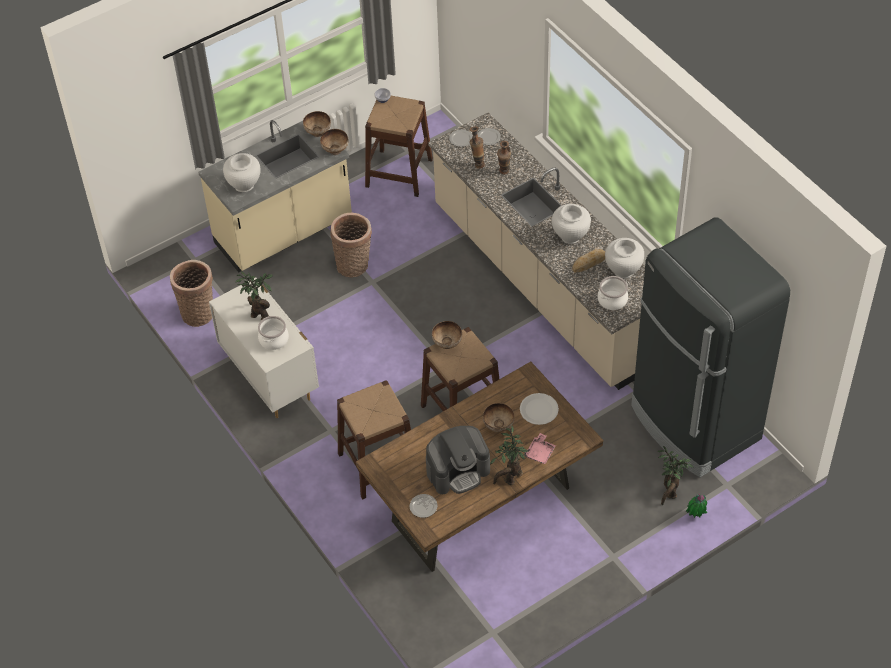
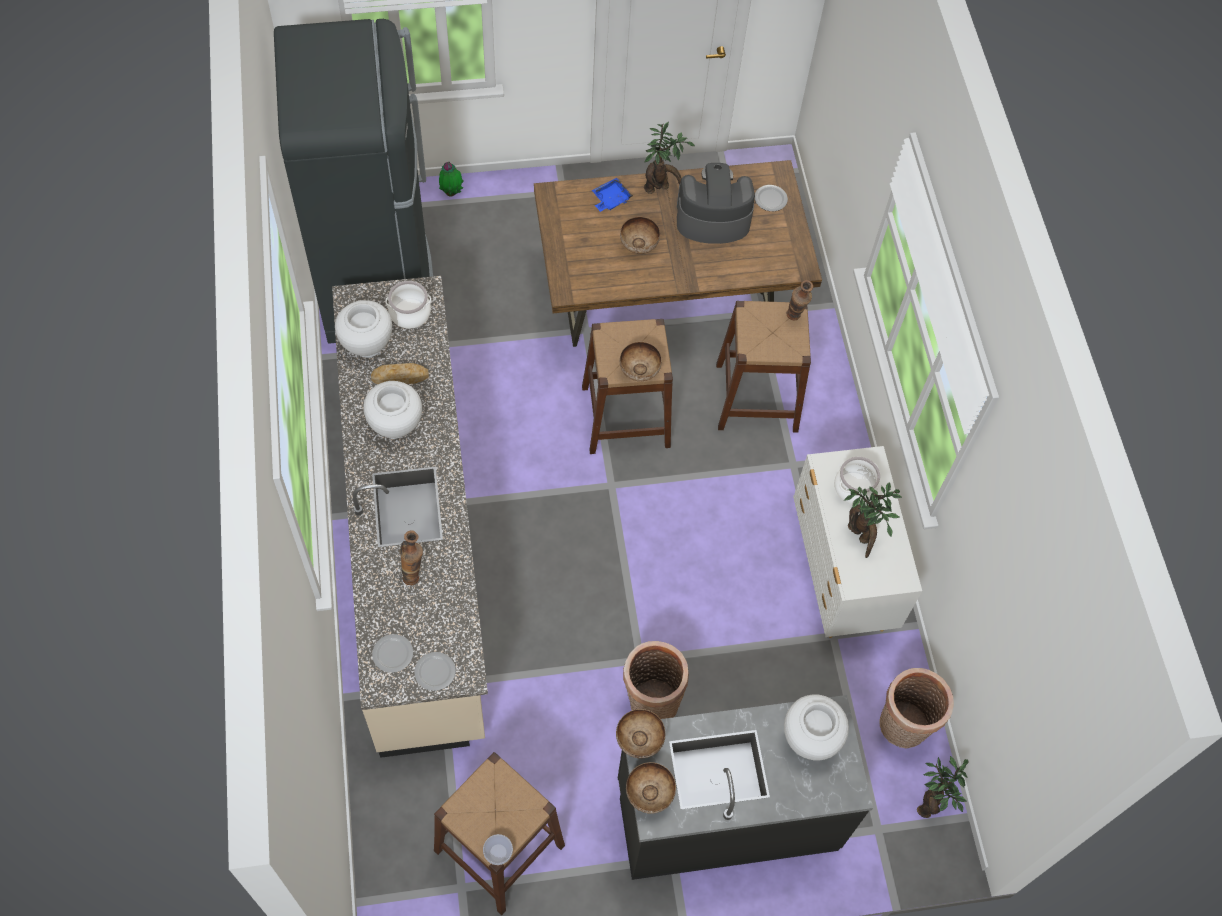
camera: 160 degrees left, 10 degrees up
(284, 233) = (726, 813): beige counter -> black counter
(477, 163) = (440, 611): vase -> vase (794, 319)
(539, 409) = (581, 245): white plate -> none
(540, 452) = (610, 199): pink tray -> blue tray
(670, 493) = (460, 225): potted plant -> potted plant (931, 802)

